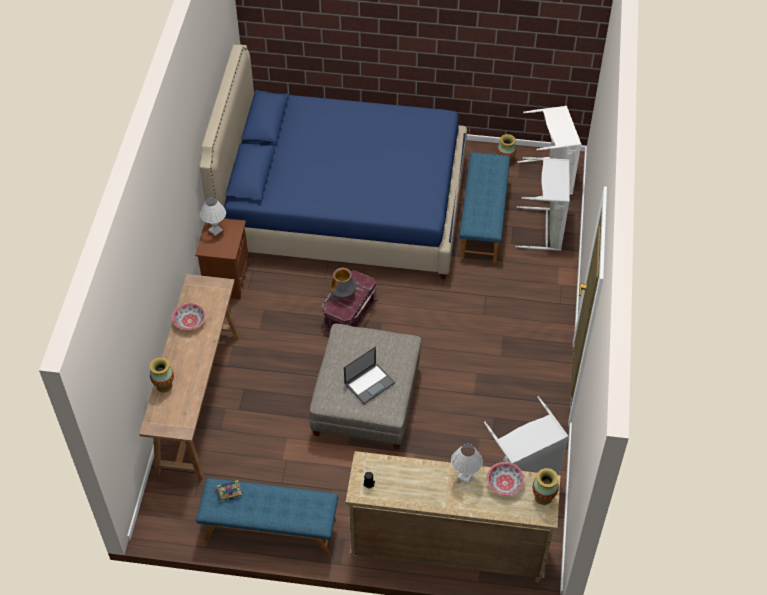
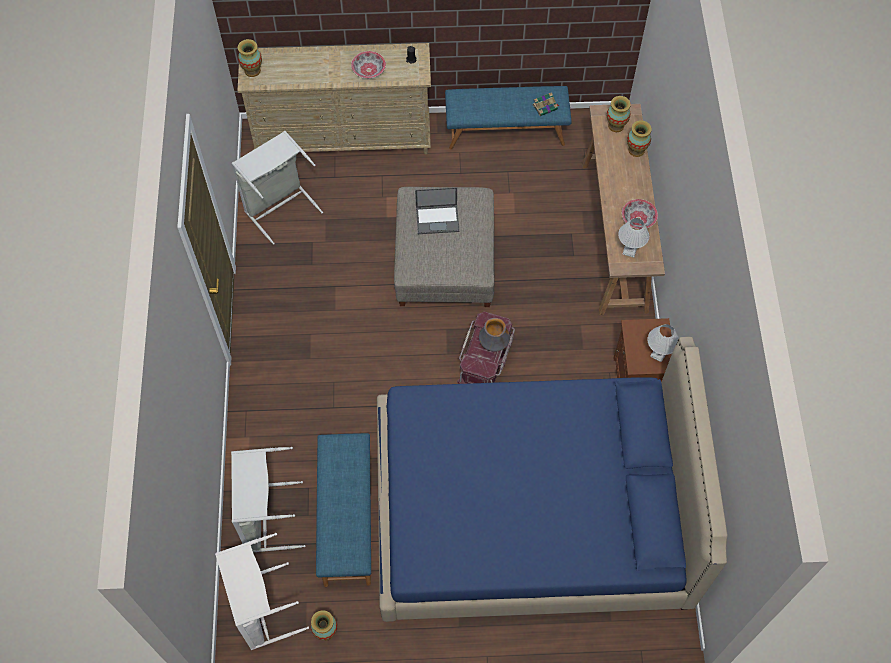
camera: 170 degrees right, 10 degrees up
(173, 413) = (616, 125): none -> vase
(370, 383) = (438, 219): laptop -> laptop turned 135 degrees counterclockwise
(465, 476) = (325, 77): white table lamp -> white table lamp (629, 251)
(504, 483) = (288, 76): bowl -> bowl (369, 70)

